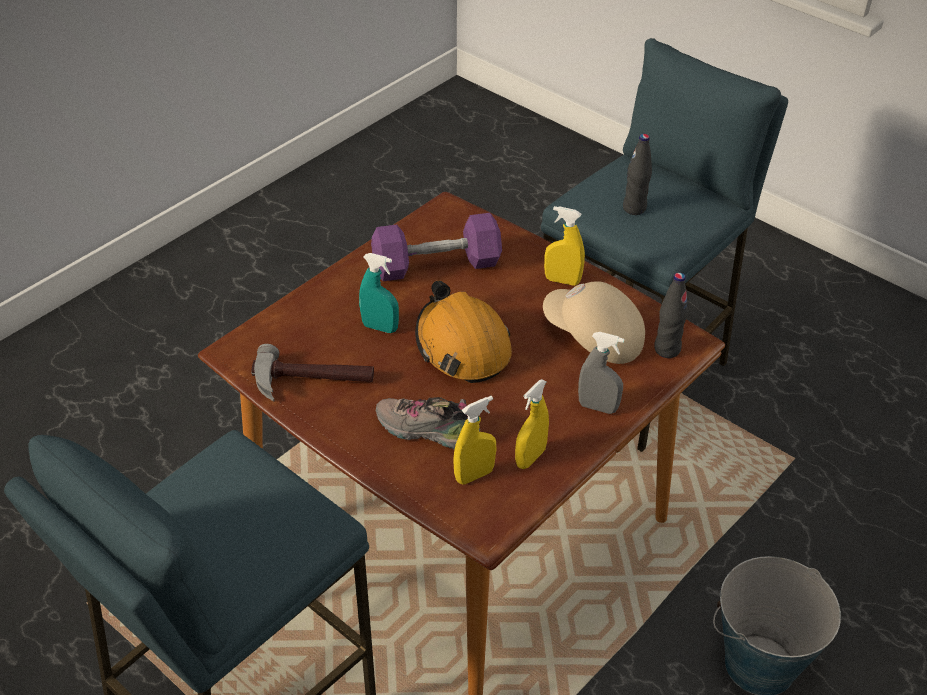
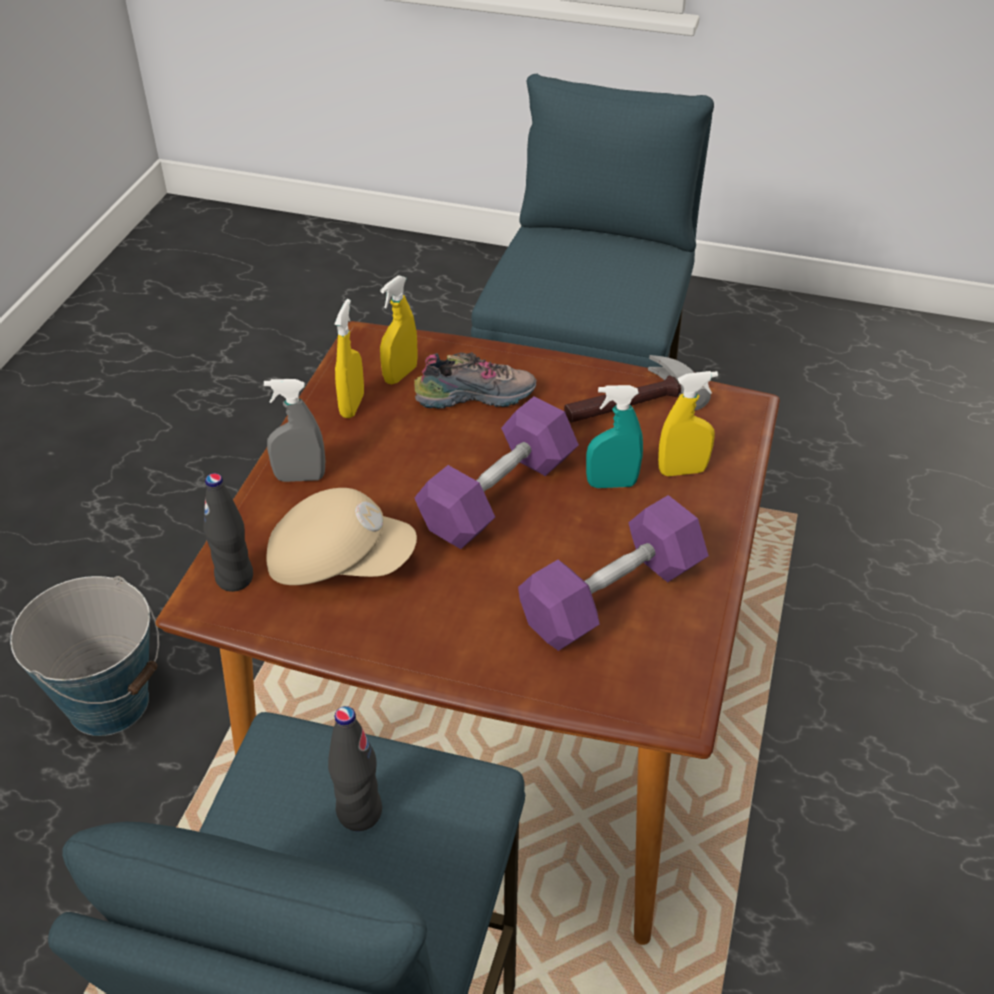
camera: 155 degrees right, 0 degrees up
(462, 346) = (498, 495): orange hard hat -> purple dumbbell
(562, 280) = (421, 635): yellow spray bottle -> yellow spray bottle (682, 471)

